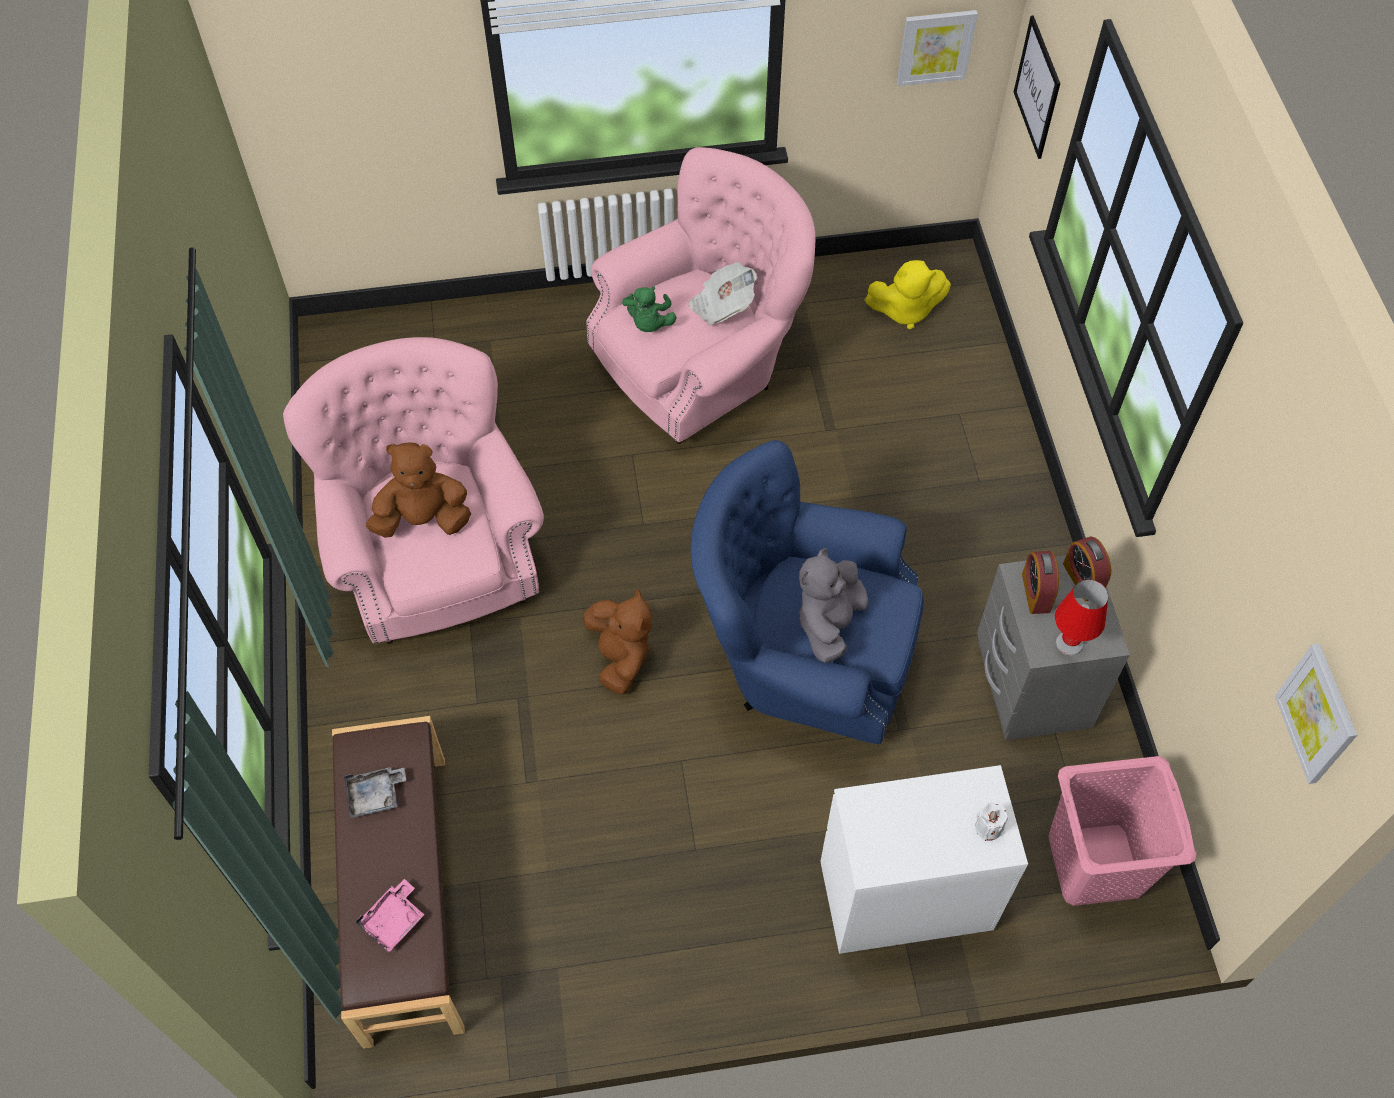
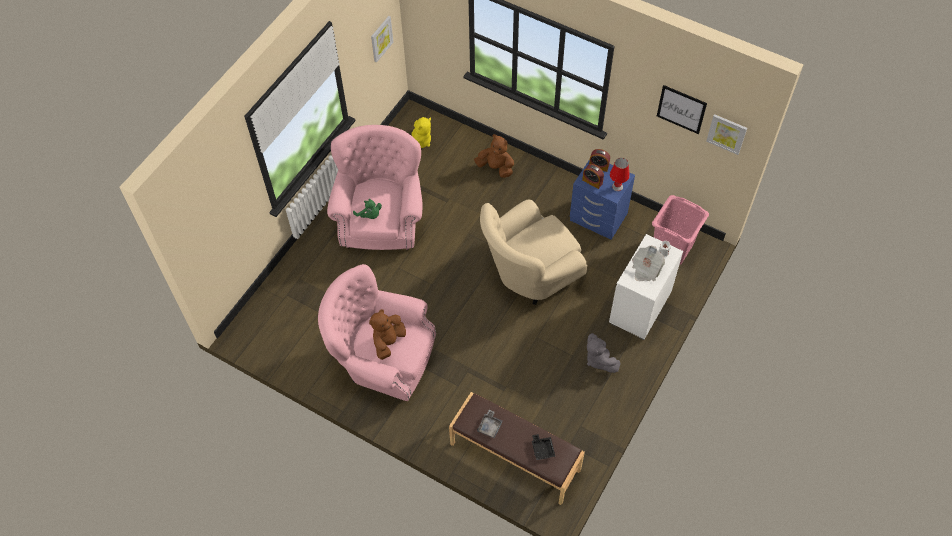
camera: 50 degrees left, 0 degrees up
(394, 920) = (542, 449): pink tray -> black tray
(620, 656) = (480, 328): brown plush toy -> brown plush toy (495, 167)
(722, 305) = (384, 188): newspaper -> newspaper (645, 269)
(803, 657) = (530, 273): blue armchair -> beige armchair
(829, 623) = (543, 248): grey plush toy -> grey plush toy (599, 359)
(1031, 684) = (598, 218): grey nightstand -> blue nightstand
(1037, 87) = (430, 26): picture -> picture (681, 109)

